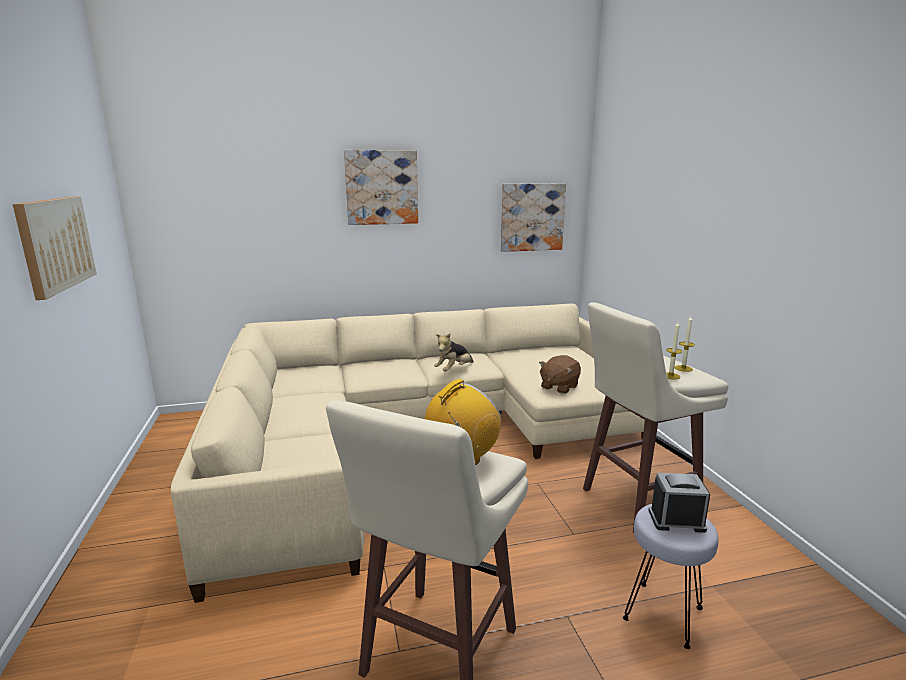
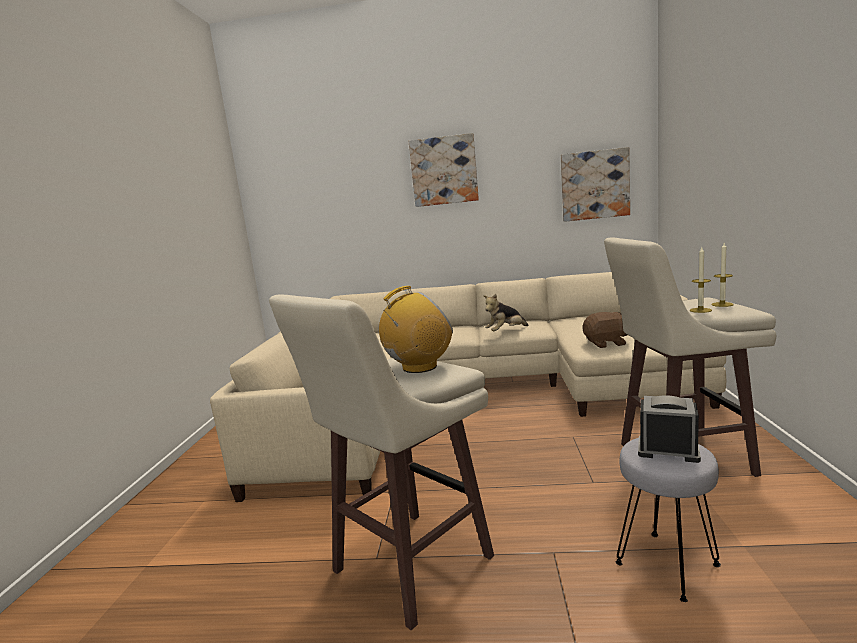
camera: 20 degrees right, 5 degrees down
(55, 244) = (172, 224): picture -> none
(559, 387) = (606, 343): brown plush toy -> brown plush toy turned 150 degrees counterclockwise

